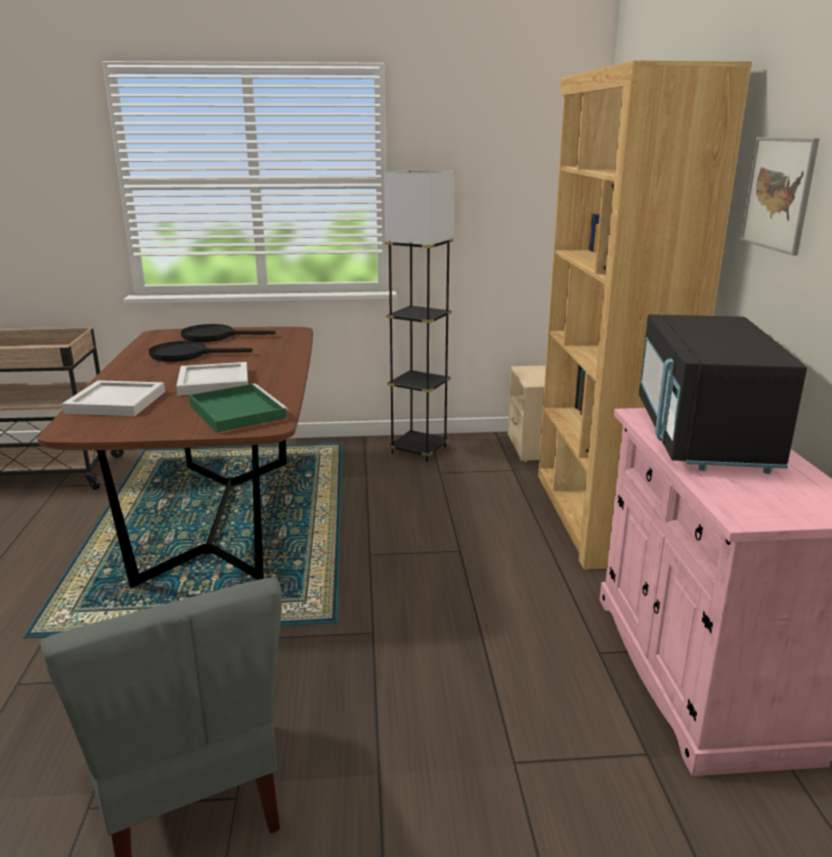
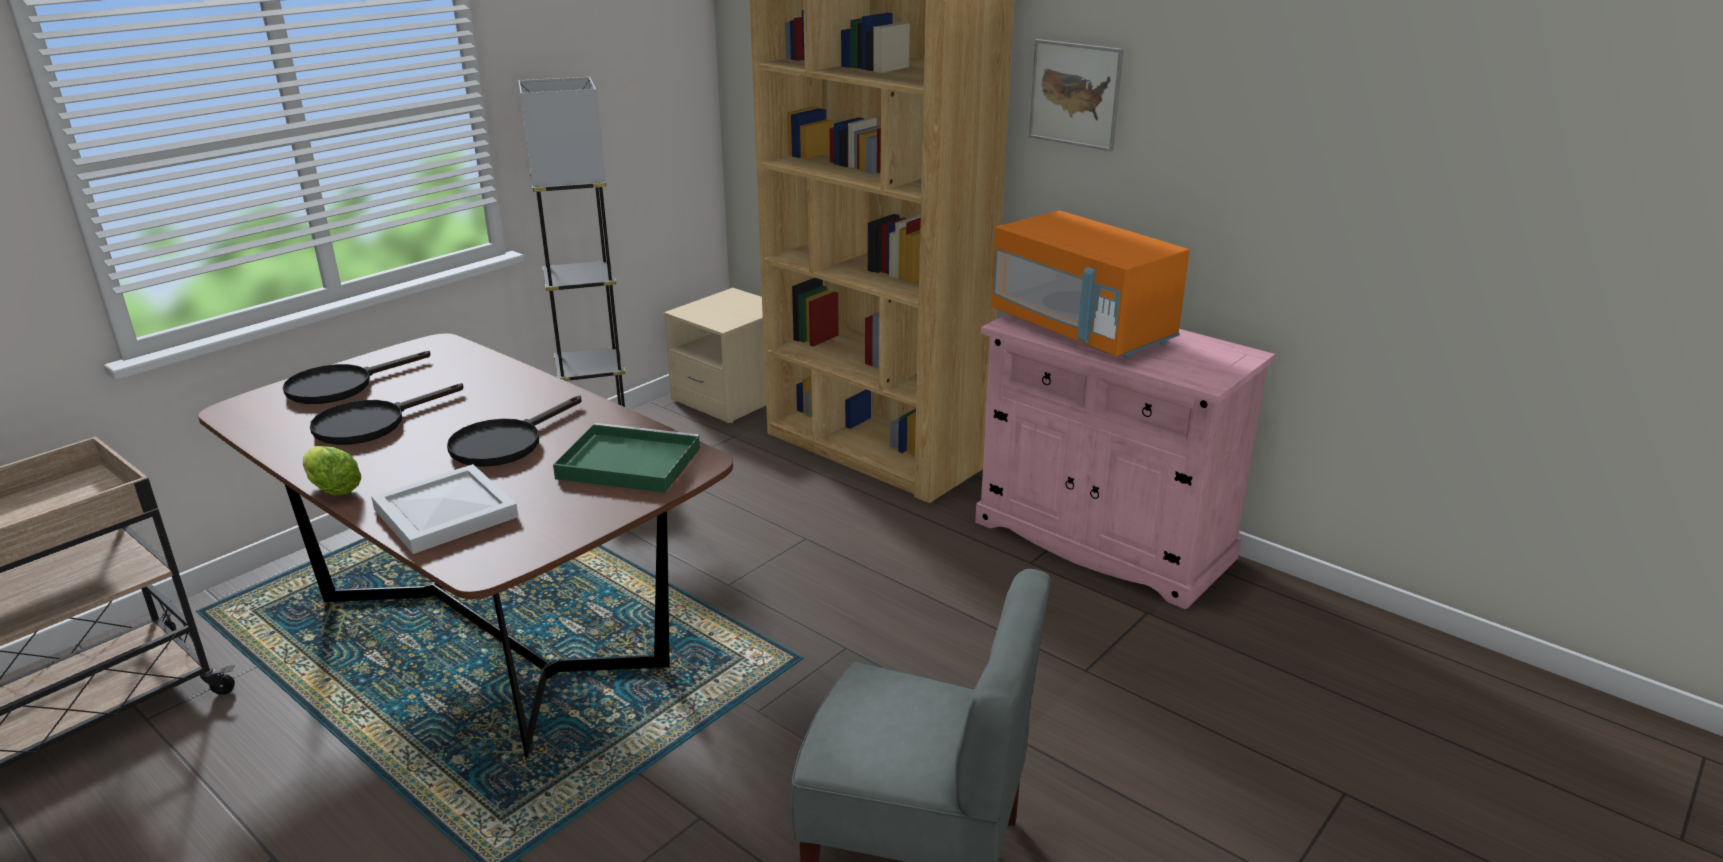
camera: 45 degrees left, 5 degrees up
(109, 375) = (331, 488): none -> lettuce
(213, 382) = (505, 443): white tray -> black frying pan
(702, 437) = (1081, 330): black microwave -> orange microwave

